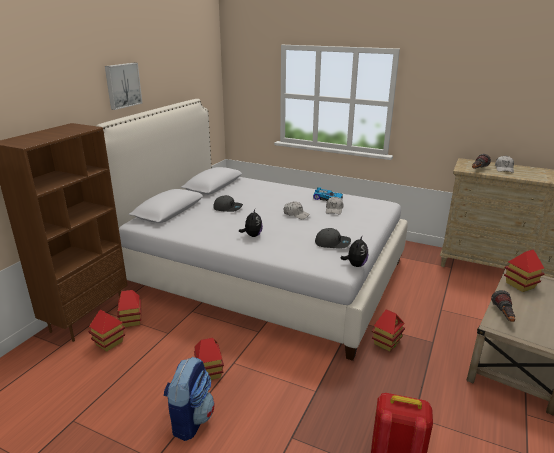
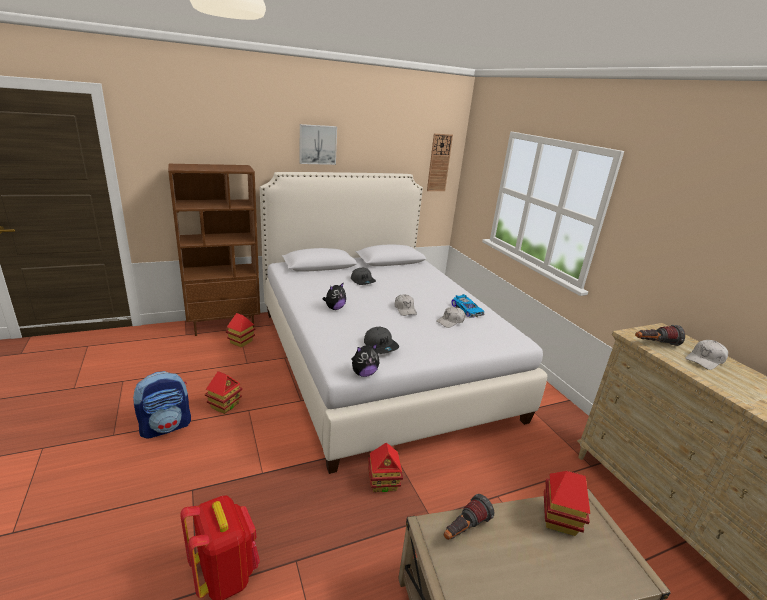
camera: 40 degrees right, 0 degrees up
(109, 343) = (208, 348): toy house -> none
(209, 83) = (439, 163): none -> wall clock

